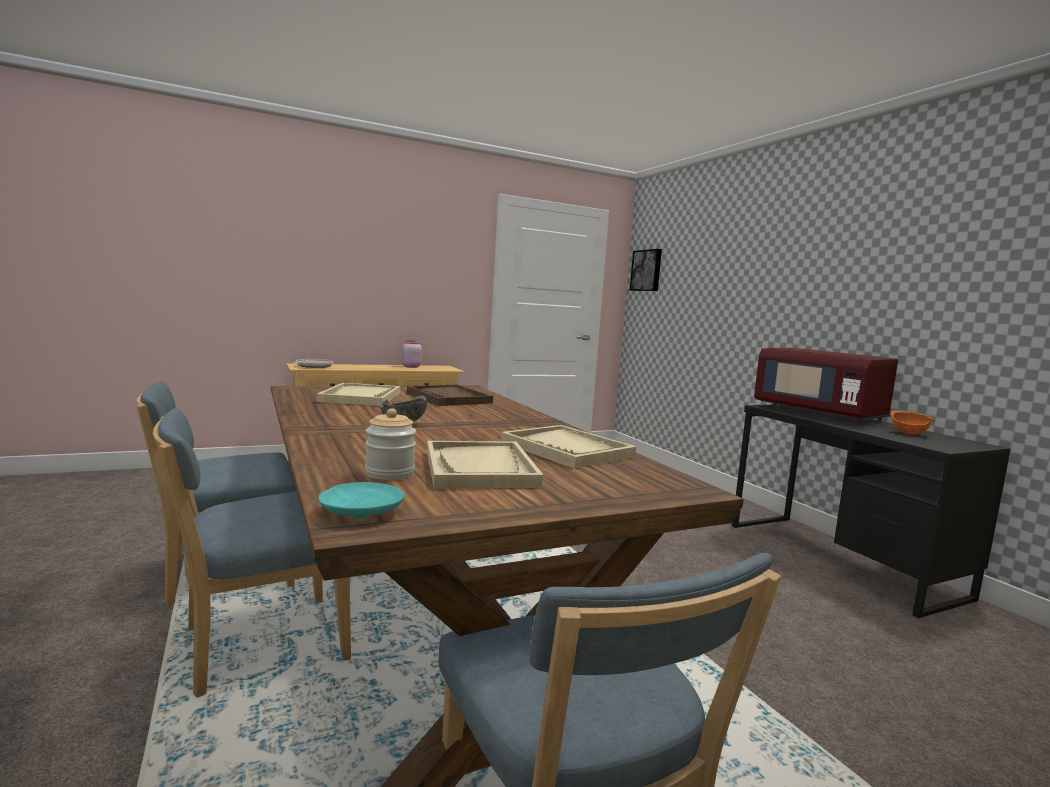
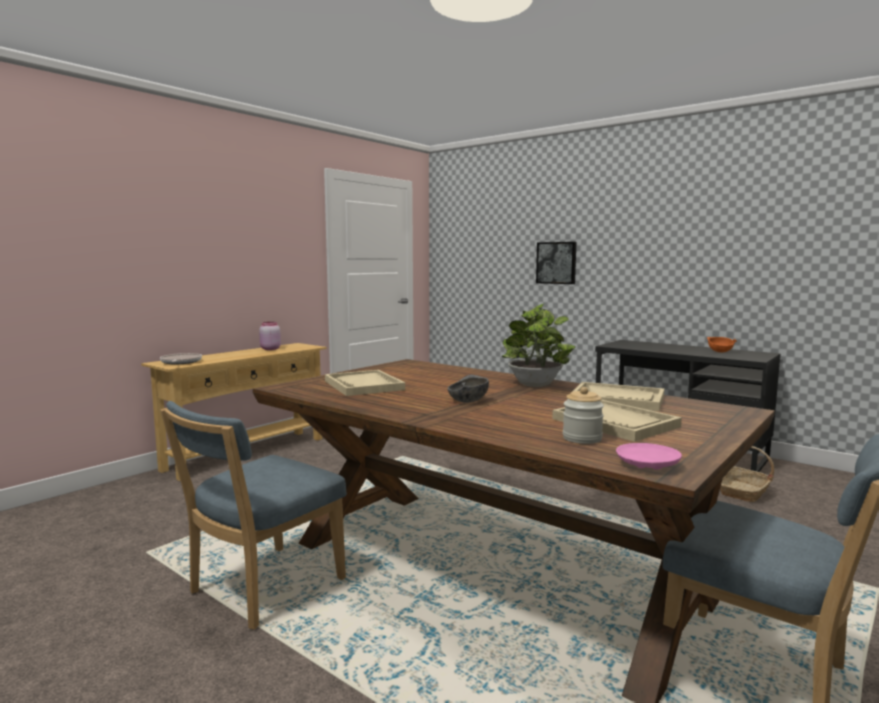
camera: 25 degrees left, 0 degrees up
(257, 645) = (387, 631): blue chair -> none
(361, 511) = (646, 465): turquoise plate -> pink plate
(449, 398) = (426, 374): brown tray -> none
(521, 423) = (535, 385): none -> potted plant
(647, 270) = (452, 235): picture -> picture (557, 263)
(819, 413) = (648, 345): red microwave -> none
(872, 631) = (743, 492): none -> basket

